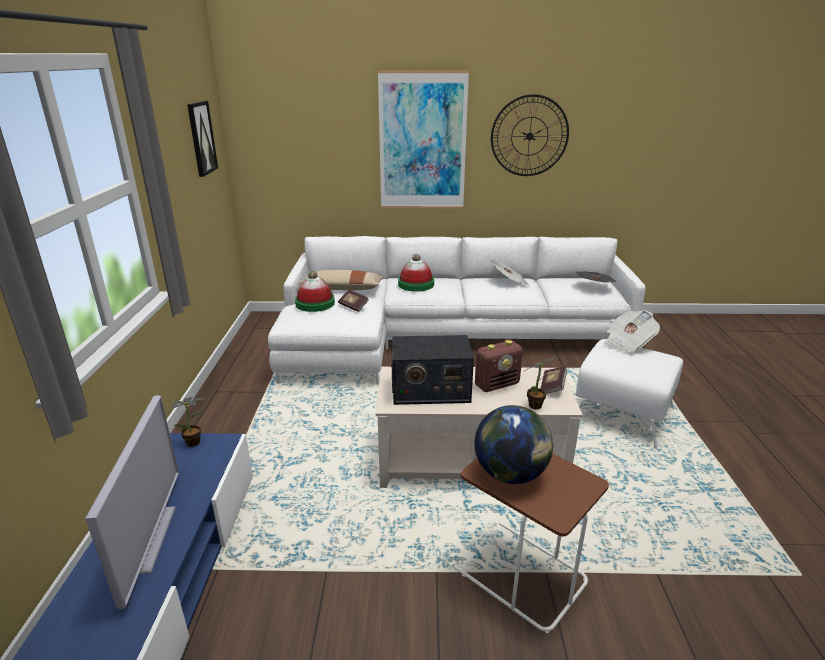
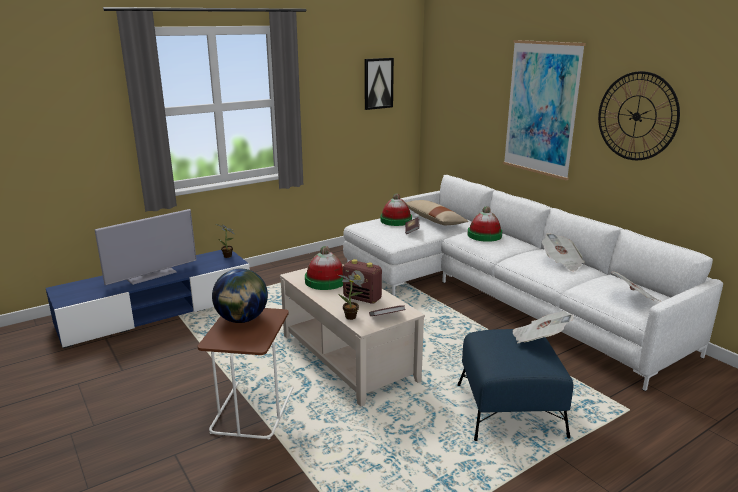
camera: 55 degrees right, 5 degrees down
(430, 390) = (325, 281): radio -> hat
(623, 414) = (509, 411): white ottoman -> blue ottoman

